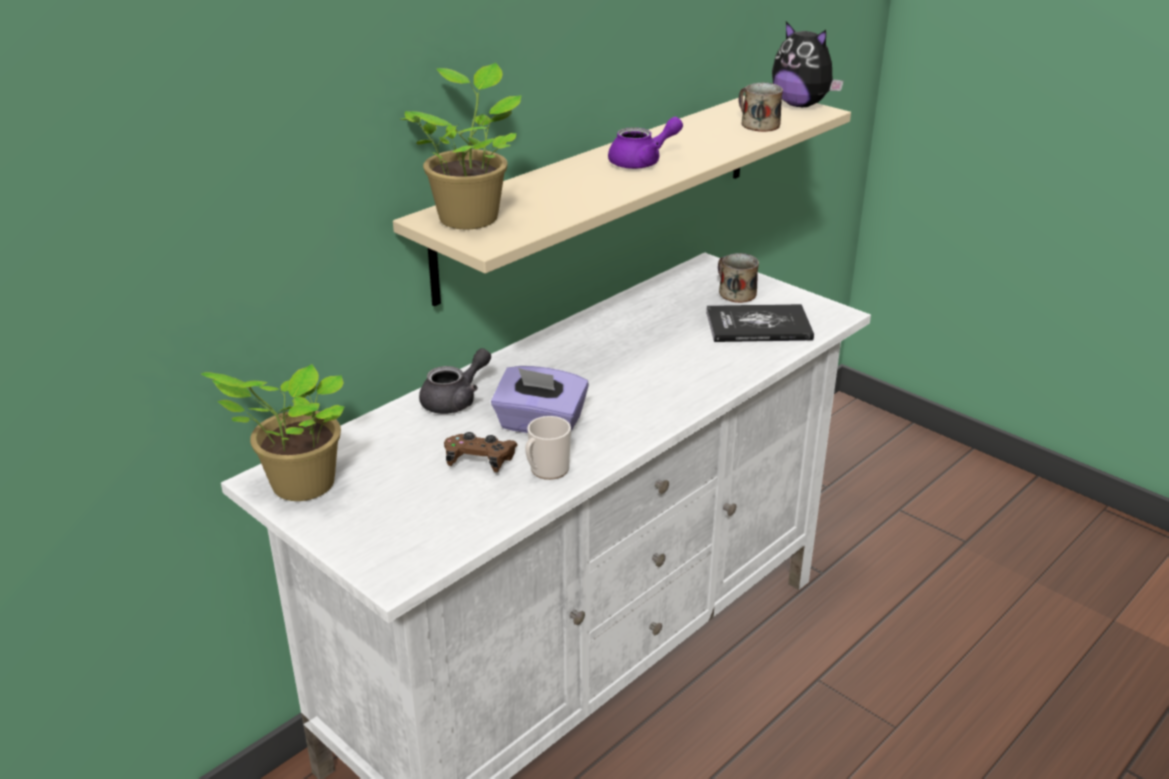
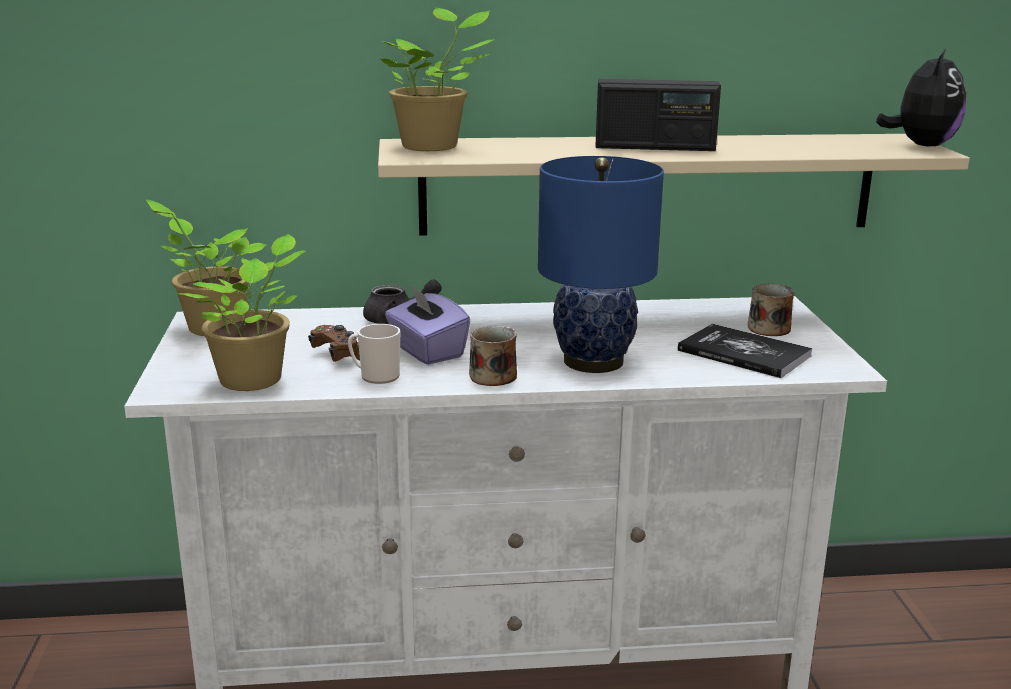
camera: 40 degrees right, 10 degrees down
(455, 524) = (255, 380): none -> potted plant
(642, 162) = (654, 147): purple teapot -> radio
(676, 378) = (592, 361): none -> blue table lamp
(758, 124) = (835, 148): mug -> mug (492, 375)
(801, 105) = (921, 146): plush toy -> plush toy turned 150 degrees counterclockwise

